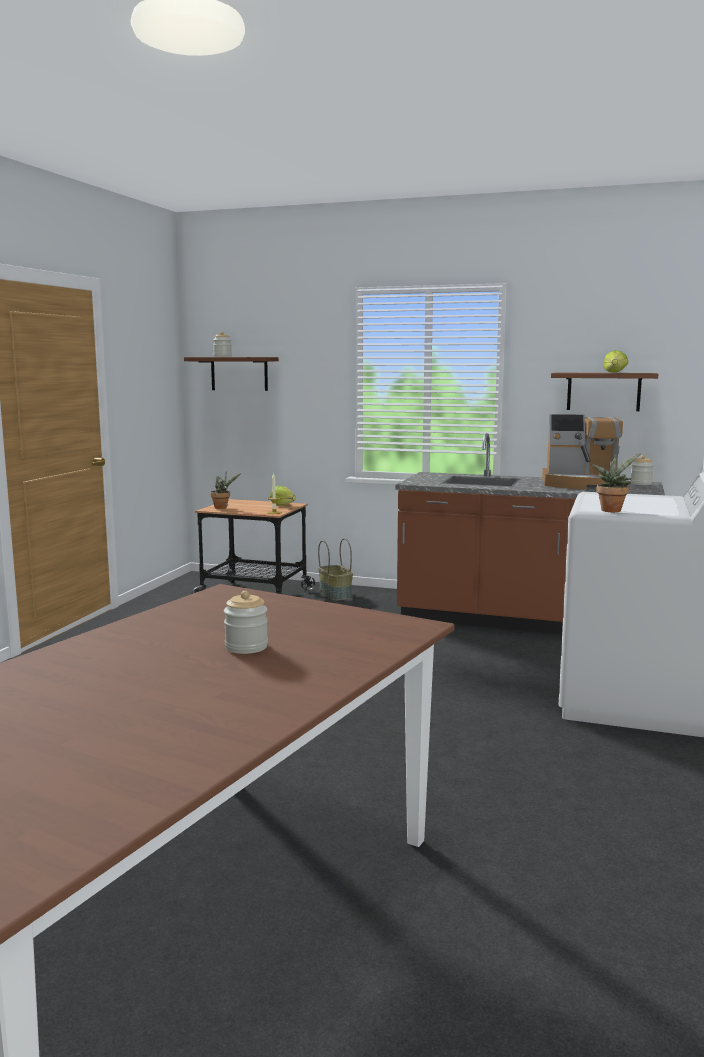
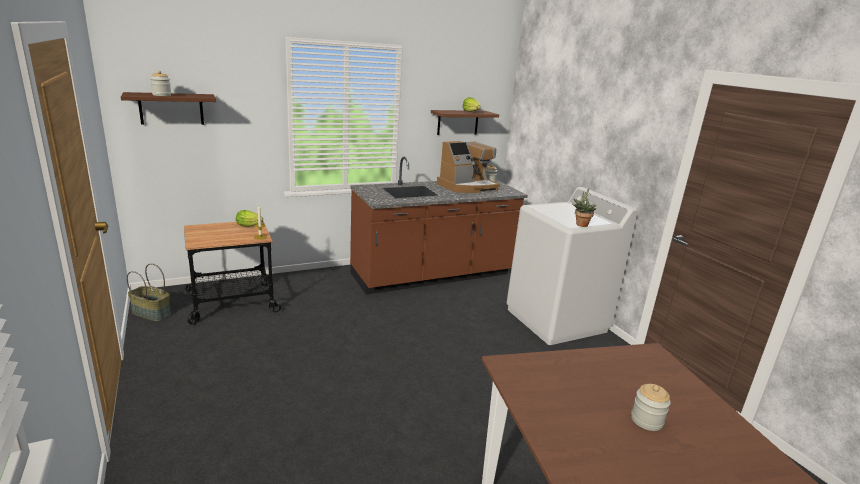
camera: 45 degrees left, 10 degrees up
(222, 507) = (203, 239): potted plant -> none
(336, 594) = (293, 284): basket -> basket (152, 313)

